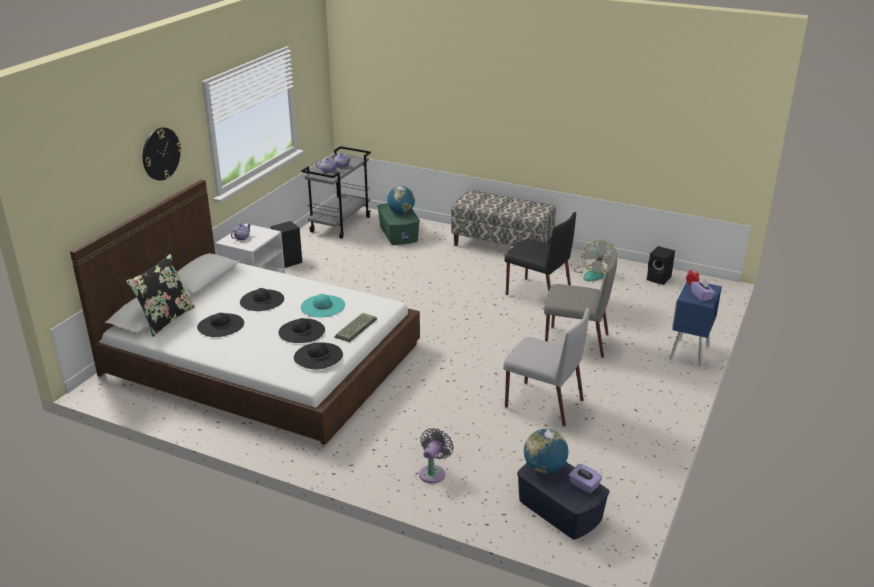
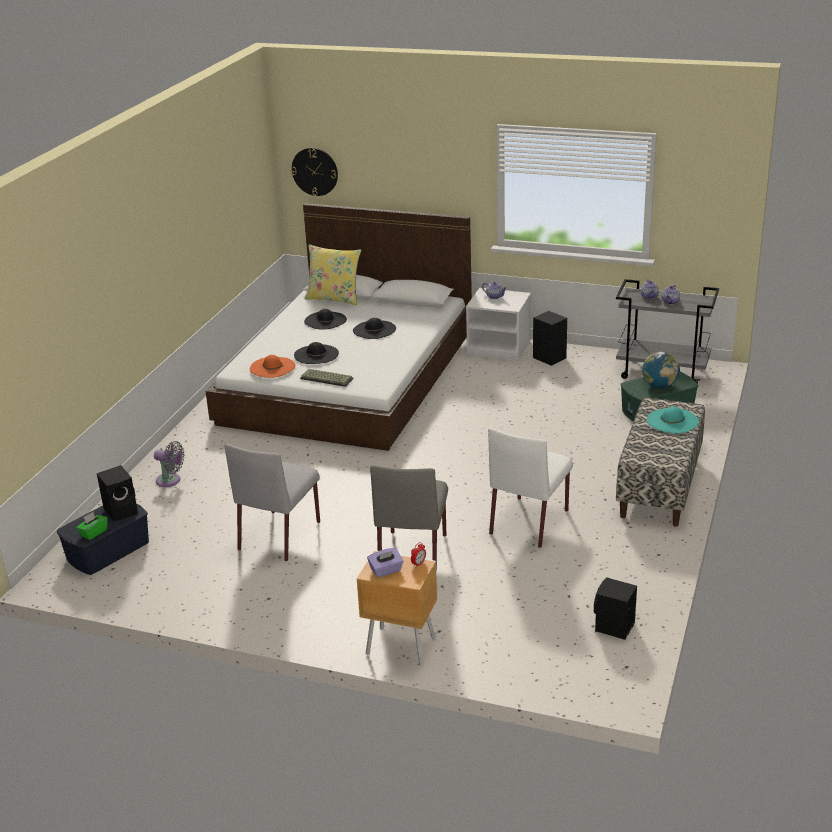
camera: 85 degrees right, 0 degrees up
(161, 153) = (424, 170): wall clock -> wall clock (315, 171)
(166, 319) = (334, 298): black pillow -> yellow pillow
(318, 356) = (272, 367): black hat -> orange hat
(323, 306) = (368, 358): turquoise hat -> turquoise hat (672, 421)
(537, 293) = (529, 521): black chair -> white chair
(544, 468) = (122, 510): globe -> black speaker
(584, 485) = (93, 533): purple tissue box -> green tissue box
(593, 273) = (606, 565): fan -> none
(688, 353) = (399, 646): blue nightstand -> brown nightstand

